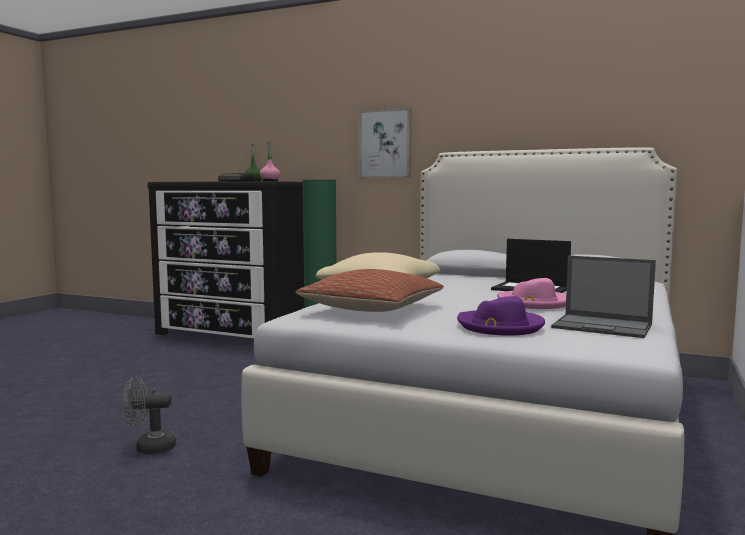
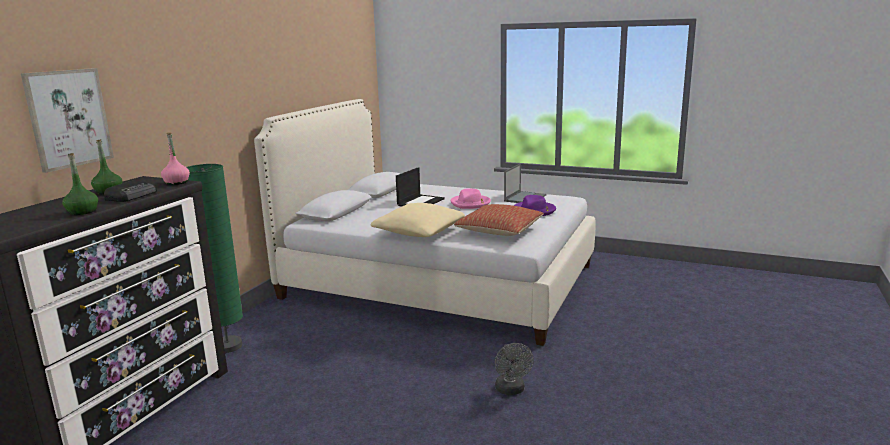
camera: 90 degrees left, 10 degrees up
(200, 181) = (82, 212): none -> green bottle
(385, 144) = (213, 115): picture -> picture (68, 118)

